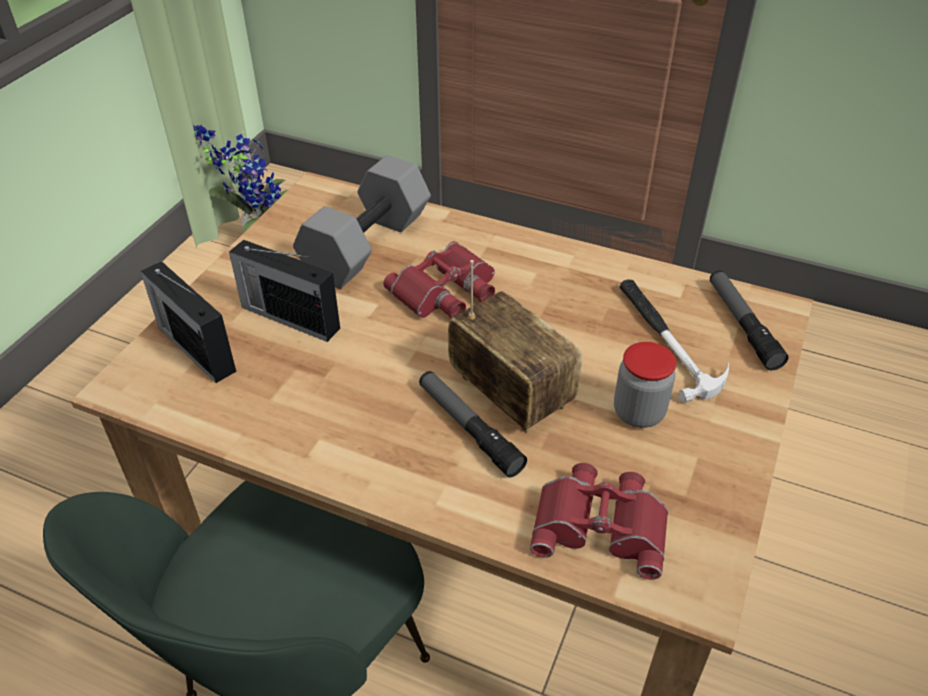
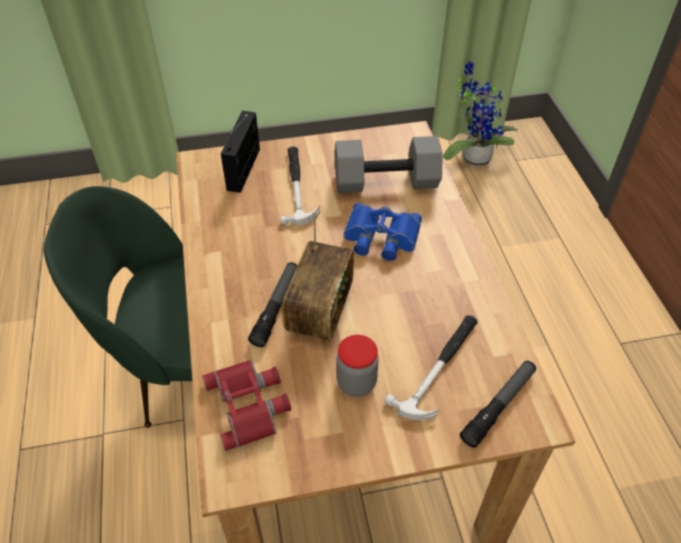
camera: 55 degrees right, 5 degrees up
(289, 317) = (297, 187): radio -> hammer
(446, 291) = (380, 237): red binoculars -> blue binoculars

